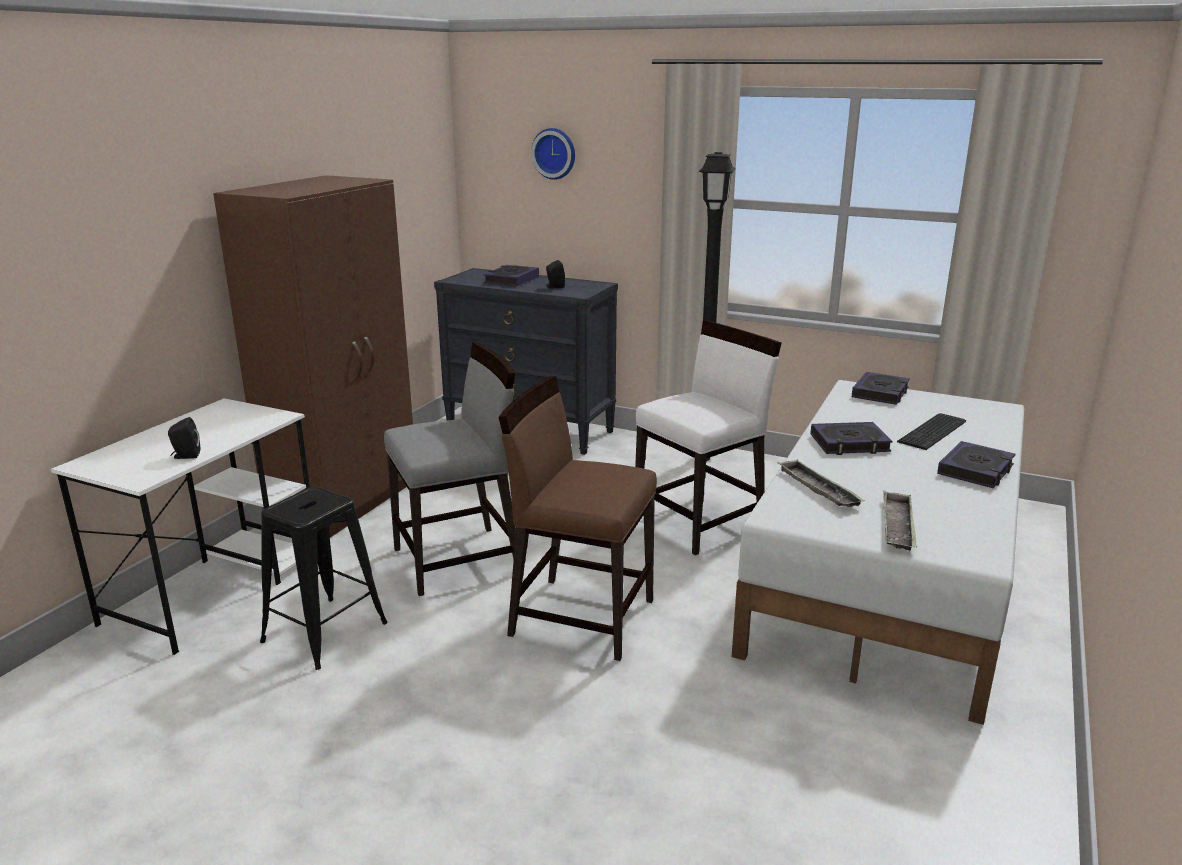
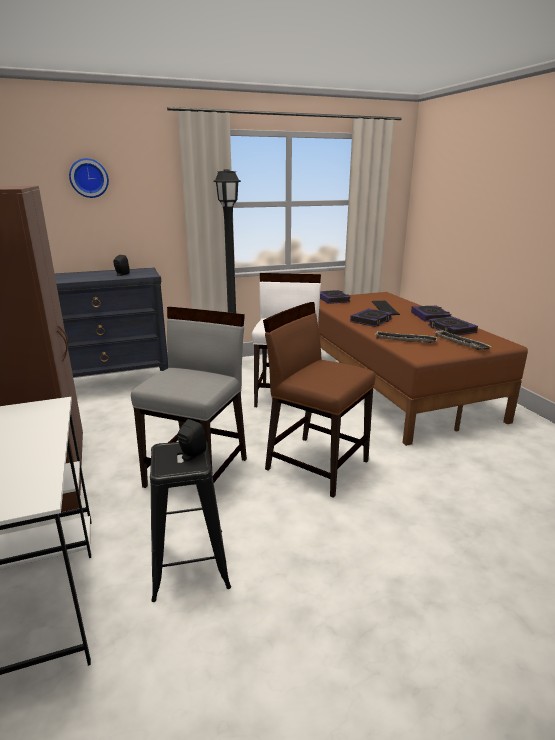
camera: 45 degrees left, 0 degrees up
(185, 456) = (34, 463): black speaker -> black speaker (191, 455)
(511, 280) = (78, 276): book -> book (451, 329)
(581, 616) = (316, 464): brown chair -> brown chair turned 60 degrees clockwise
(889, 573) = (391, 384): white bed -> brown bed

